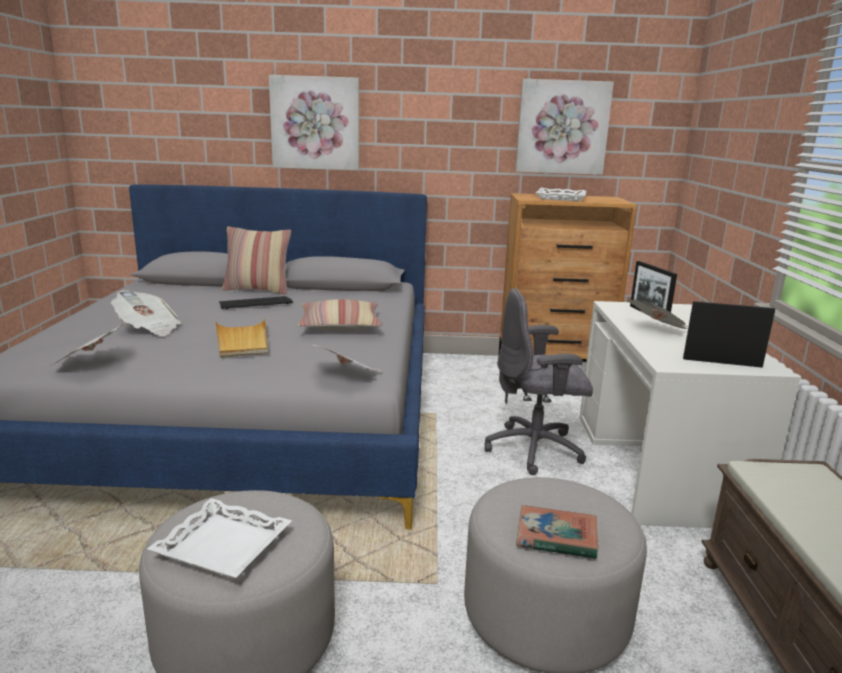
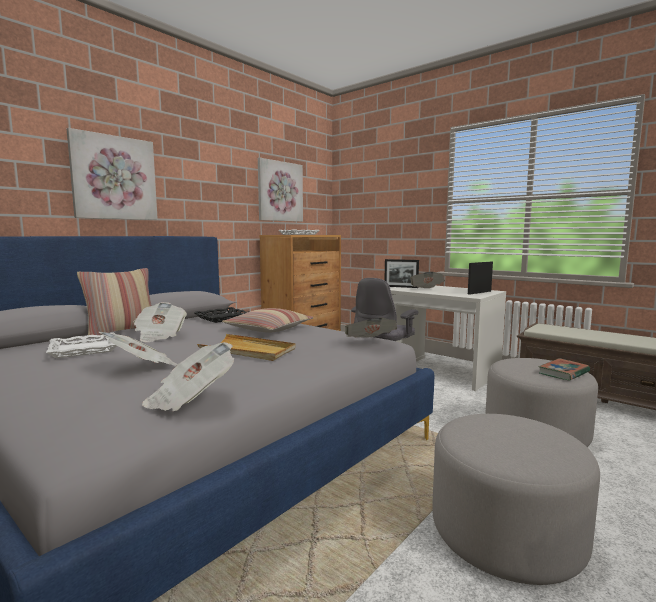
camera: 50 degrees left, 10 degrees down
(224, 545) = (530, 444): white tray -> white tray (84, 349)
(255, 303) = (159, 335): keyboard -> newspaper
(354, 299) = (223, 318): none -> black tray

